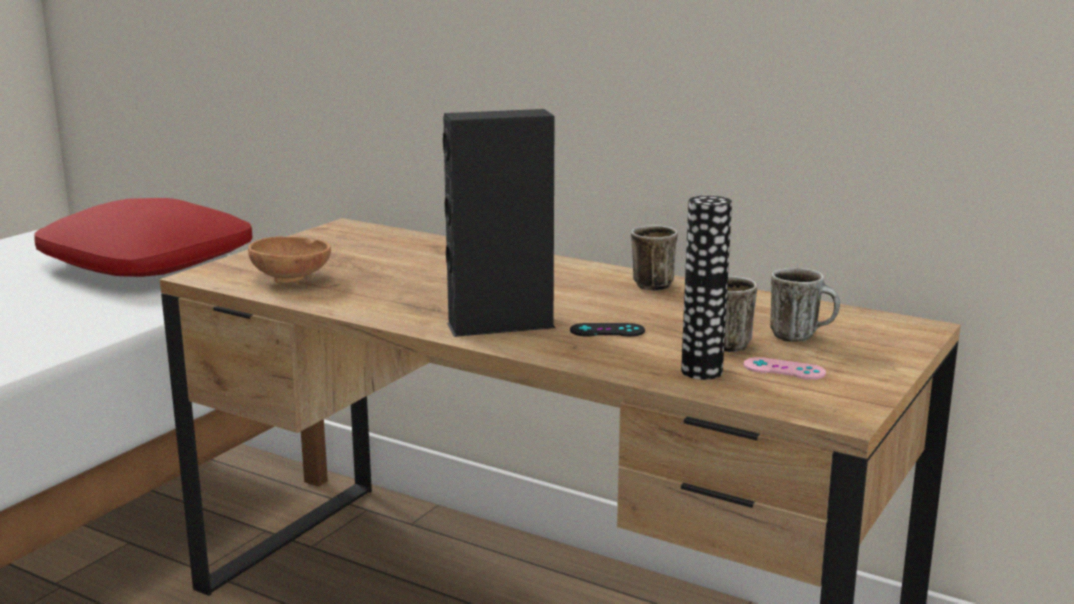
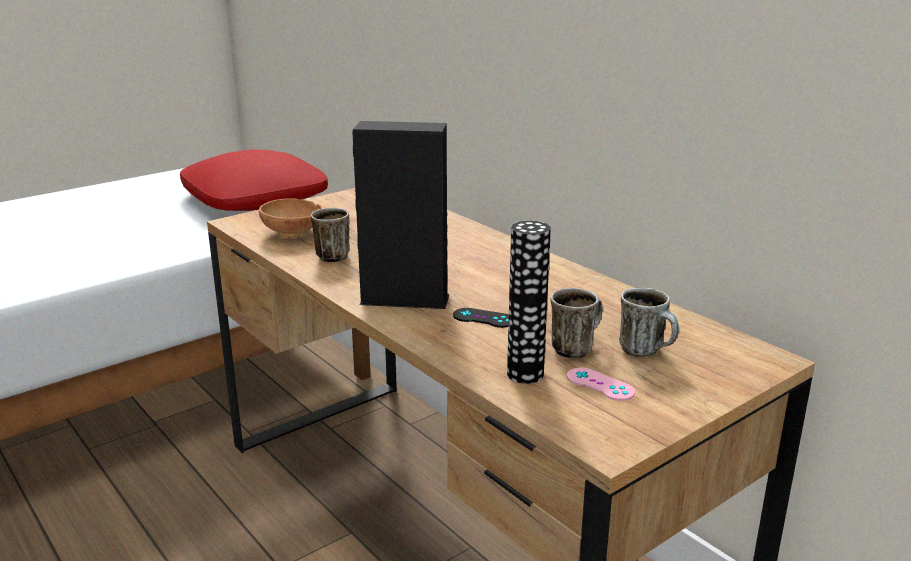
camera: 20 degrees right, 5 degrees up
(648, 284) = (560, 276): mug -> mug (332, 255)

